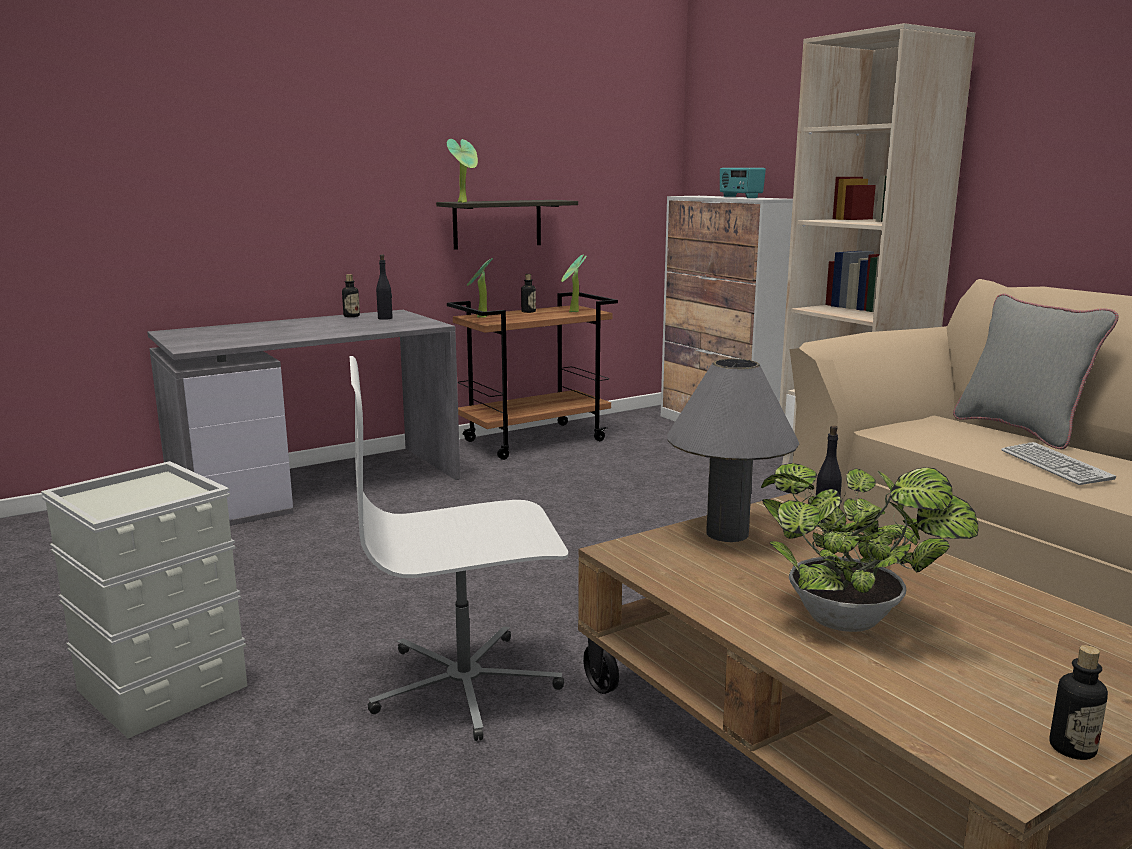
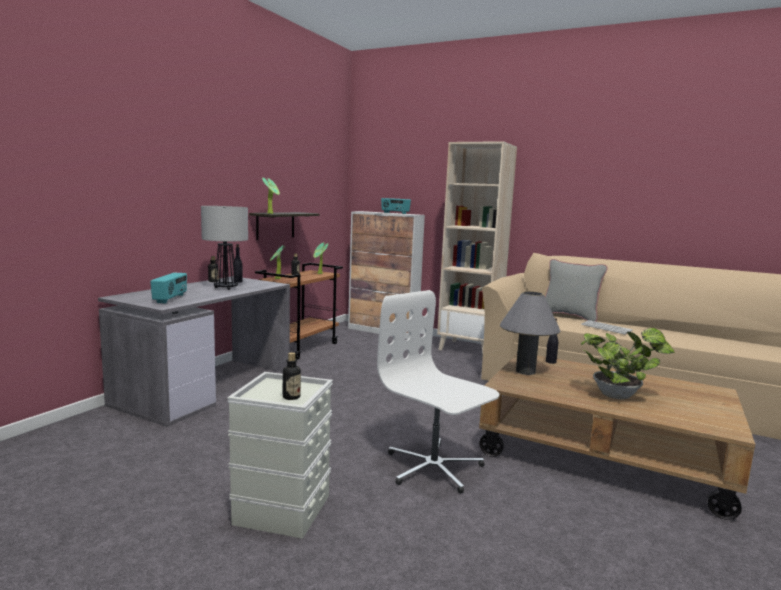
camera: 30 degrees left, 5 degrees down
(225, 339) = (170, 299): none -> radio
(342, 327) = (226, 288): none -> table lamp
(465, 685) = (433, 468): white office chair -> white office chair turned 90 degrees clockwise
(1072, 748) = (732, 420): bottle -> bottle (291, 397)

